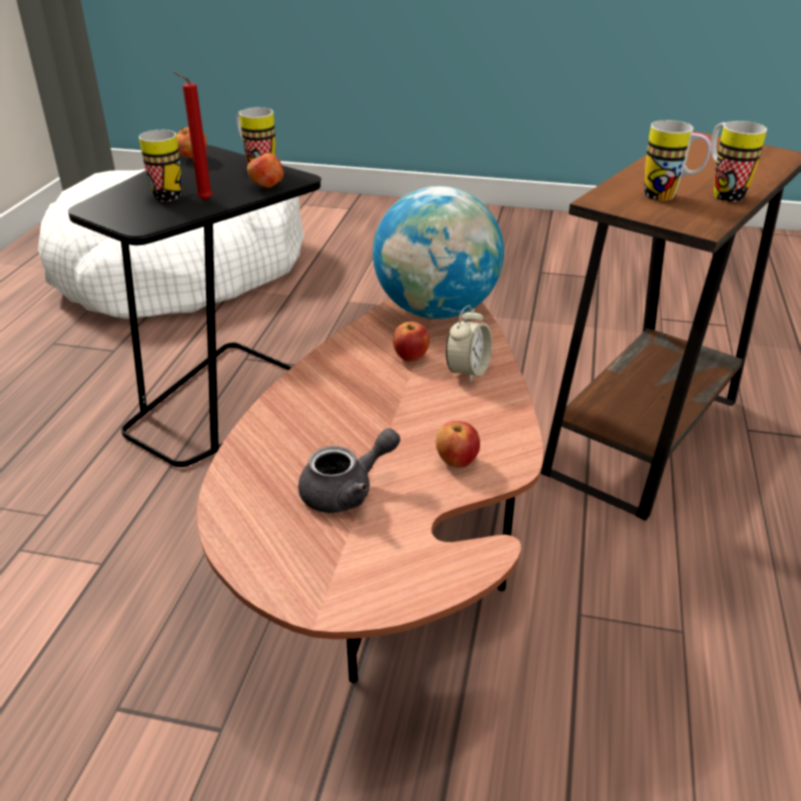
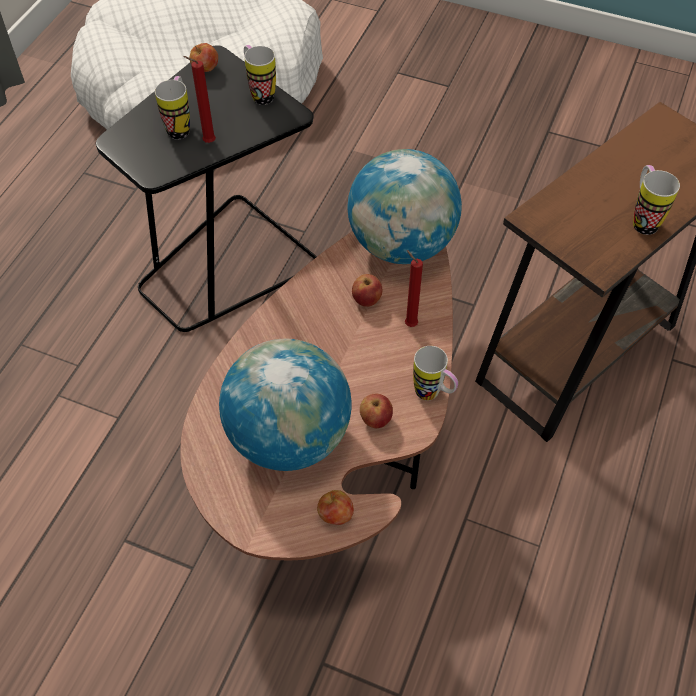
camera: 10 degrees right, 20 degrees up
(267, 187) = (264, 126): apple -> apple (335, 515)
(347, 491) = (289, 436): grey teapot -> globe
(468, 371) = (409, 323): alarm clock -> red candle
(669, 197) = (592, 220): mug -> mug (433, 395)

